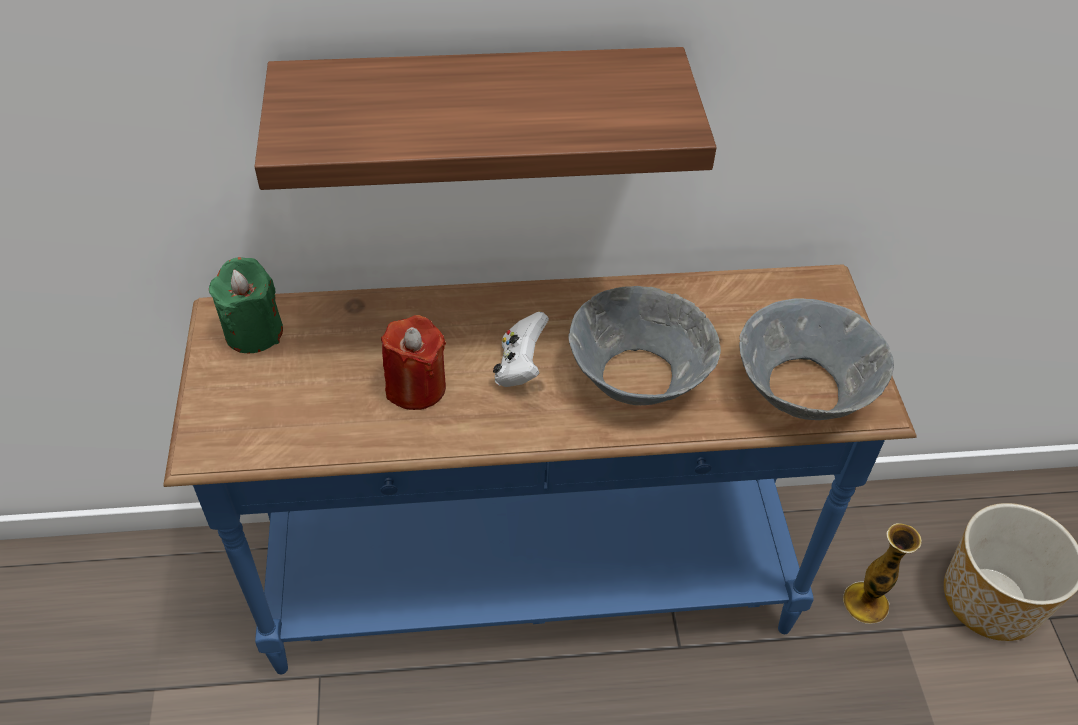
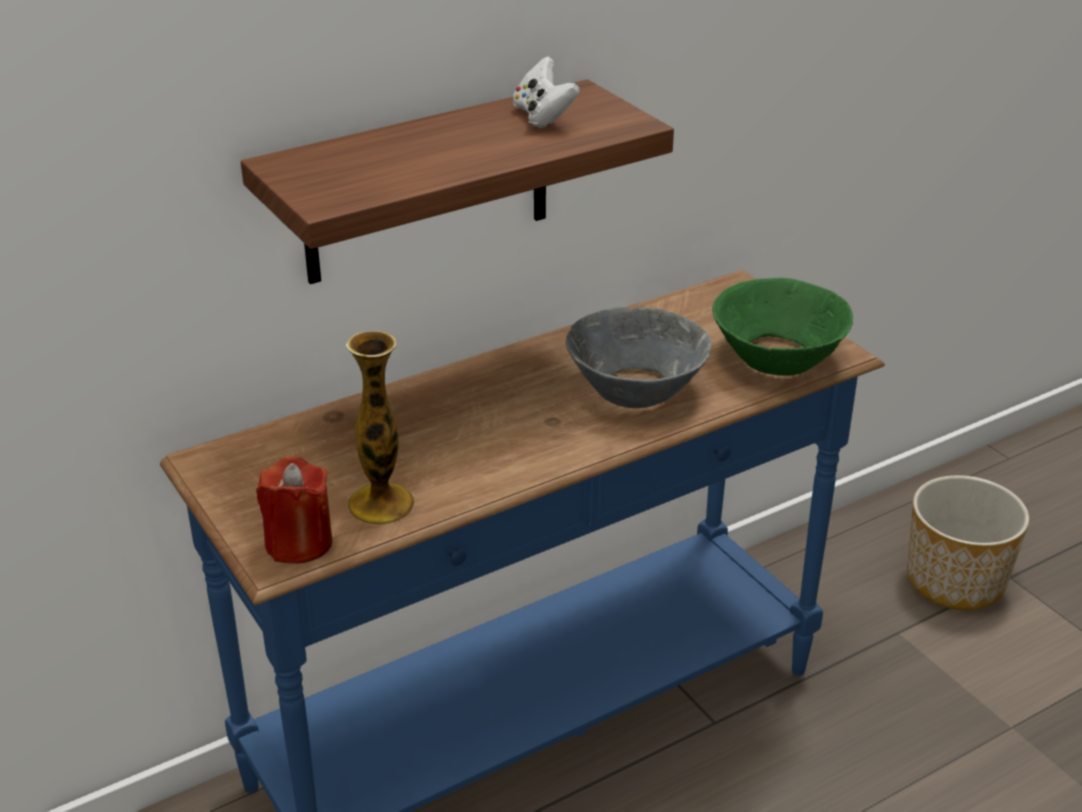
camera: 25 degrees left, 15 degrees down
(253, 332) = (249, 463): green candle -> none
(416, 387) = (444, 454): red candle -> red candle (299, 543)
(520, 367) = (528, 413): white game controller -> white game controller (543, 117)
(802, 390) = (776, 358): grey bowl -> green bowl
(865, 603) = (855, 623): vase -> vase (380, 504)

